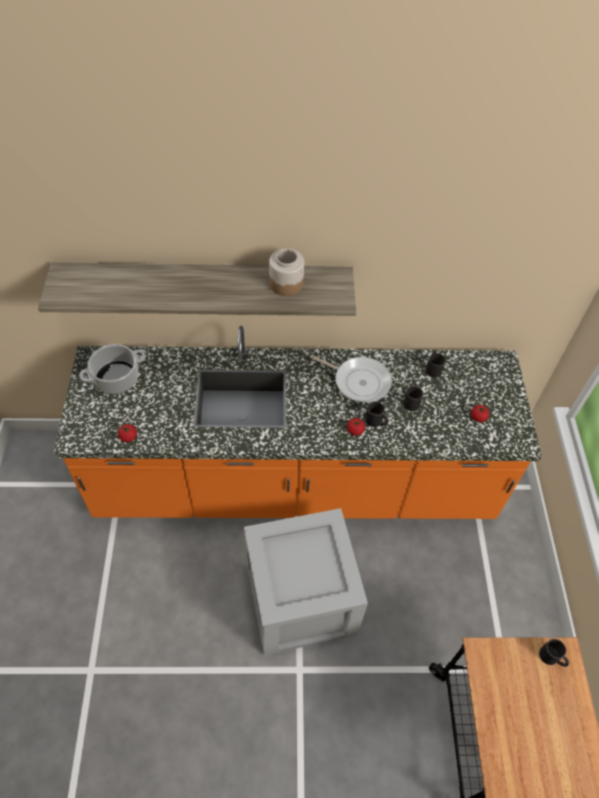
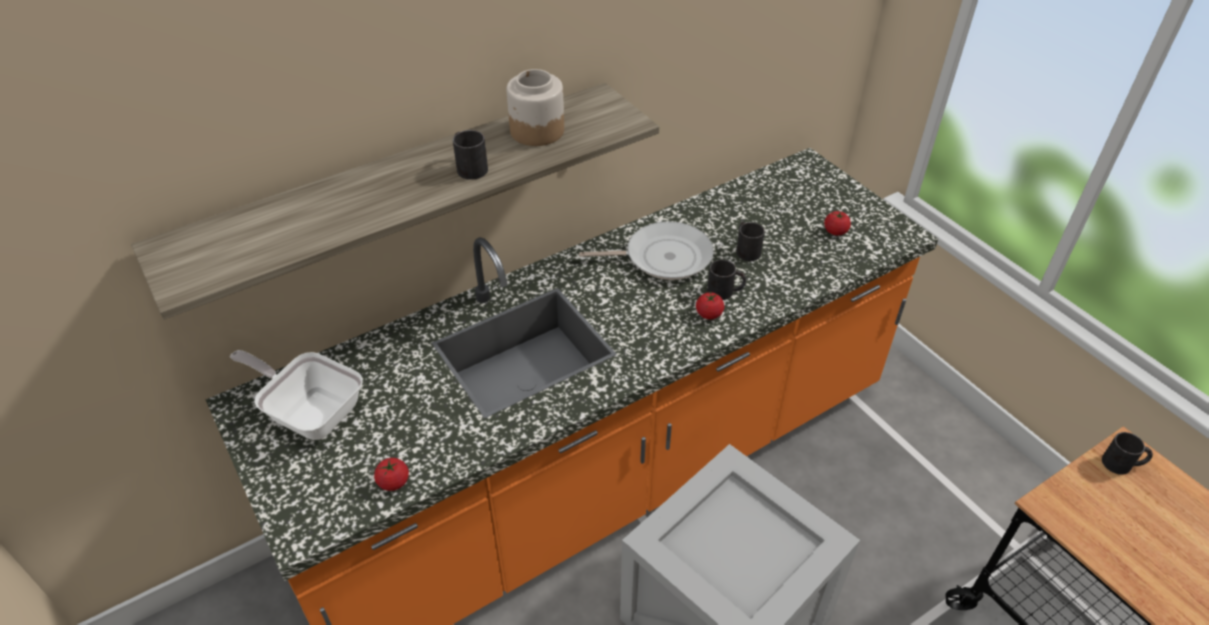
camera: 30 degrees left, 10 degrees down
(117, 378) = (310, 412): cooking pot -> frying pan
(433, 368) = (737, 204): black mug -> black mug (469, 167)

